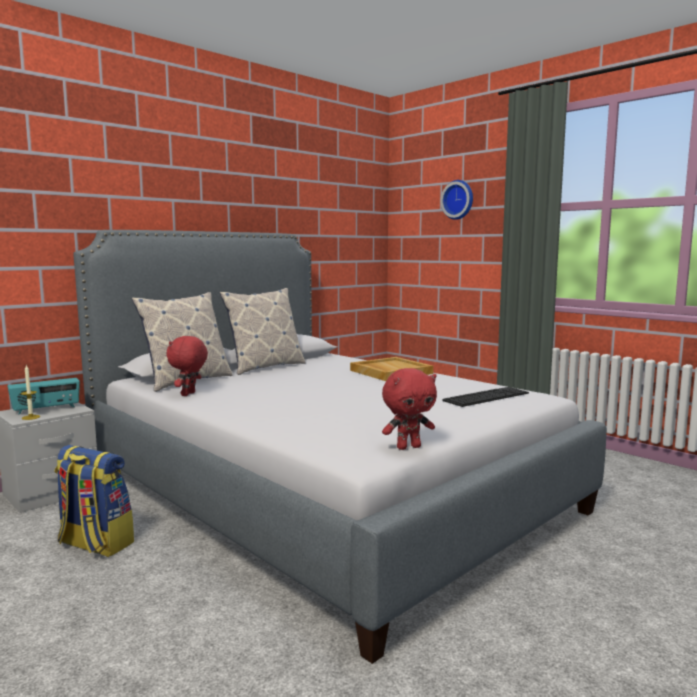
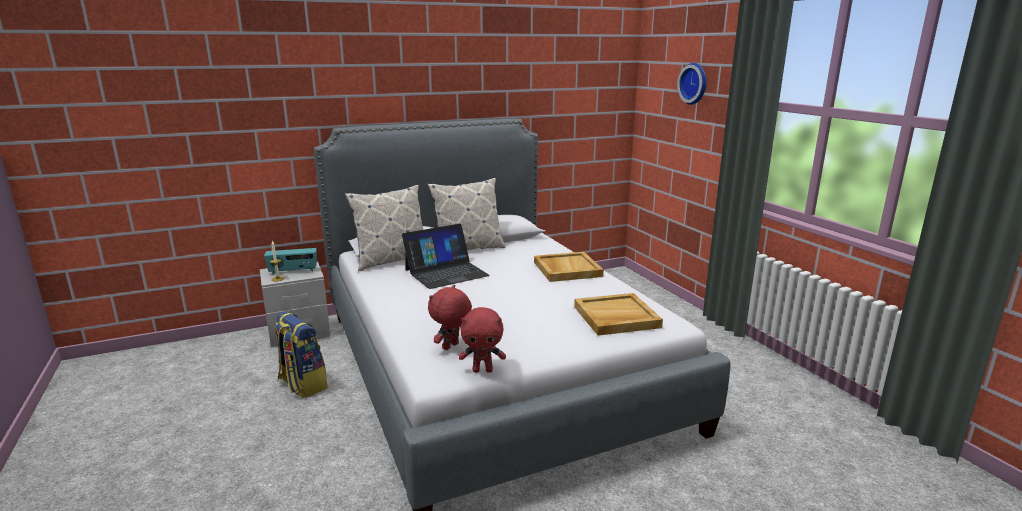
camera: 20 degrees right, 10 degrees up
(189, 394) = (380, 278): red plush toy -> red plush toy (451, 347)
(265, 384) = (446, 272): none -> laptop
(486, 397) = (616, 317): keyboard -> beige tray

